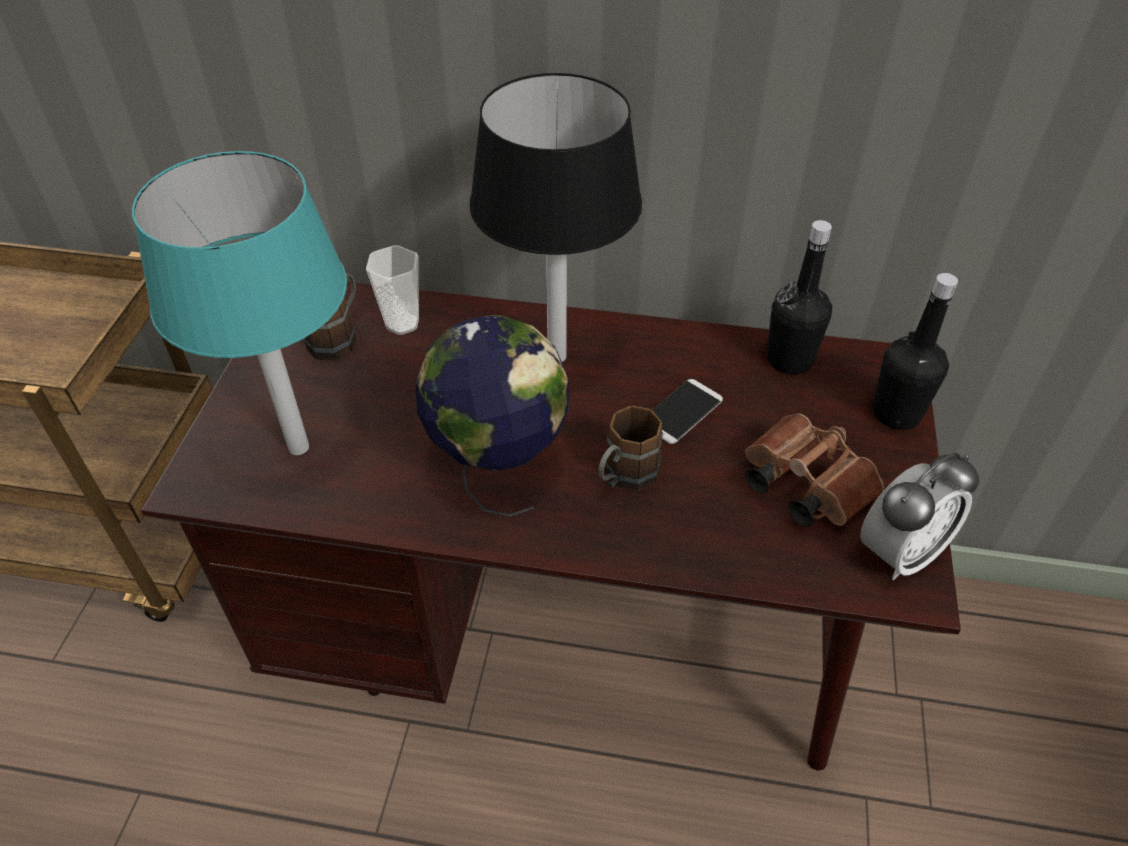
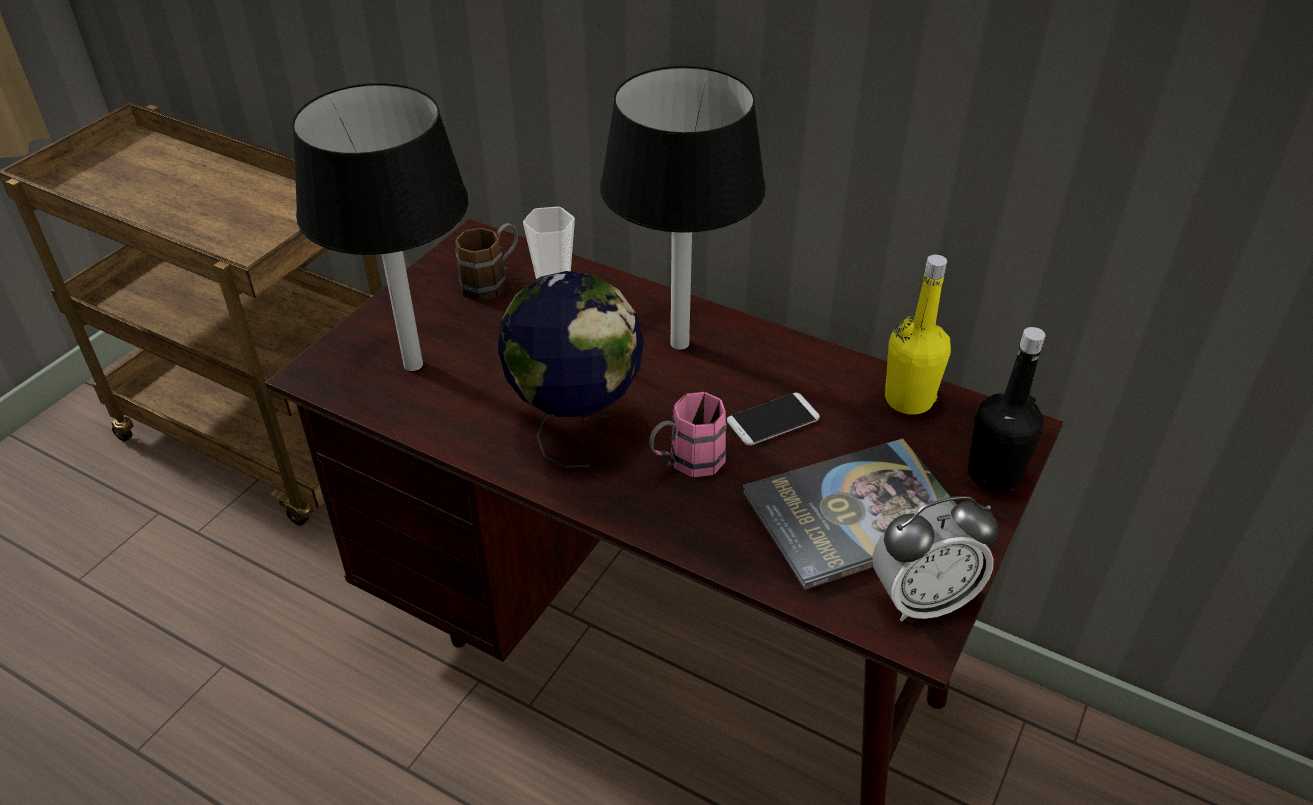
camera: 20 degrees right, 5 degrees down
(299, 447) = (413, 365): turquoise table lamp -> black table lamp
(624, 478) = (686, 463): brown mug -> pink mug
(789, 360) = (908, 400): black bottle -> yellow bottle
(801, 485) = (855, 513): brown binoculars -> book

